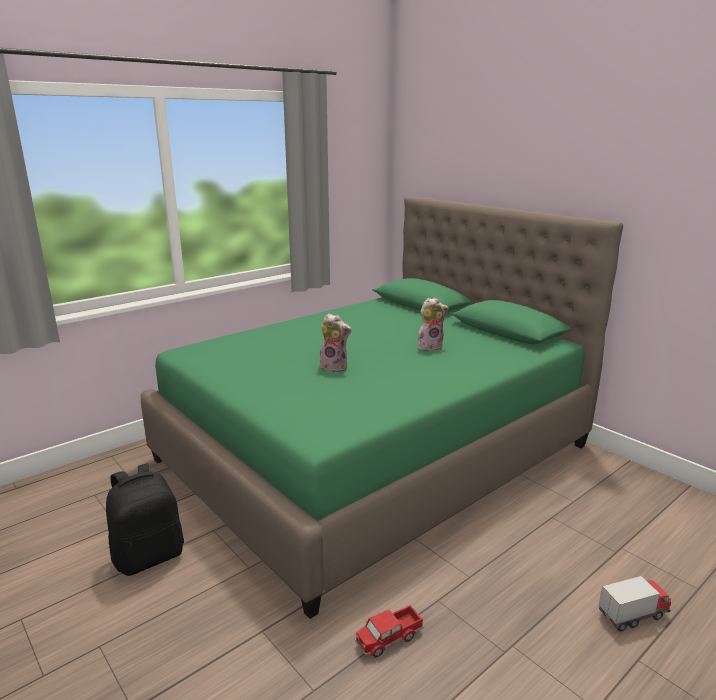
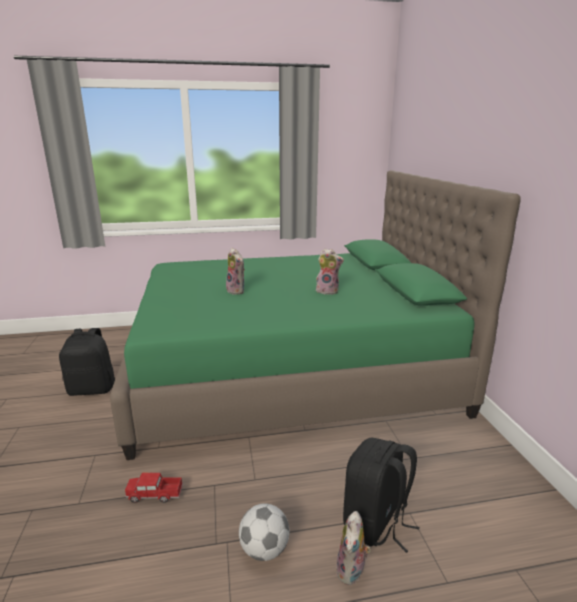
camera: 30 degrees right, 0 degrees up
(551, 634) = (264, 549): none -> football
(607, 568) = (376, 523): none -> black backpack
(632, 615) = (352, 571): toy truck -> plush toy

